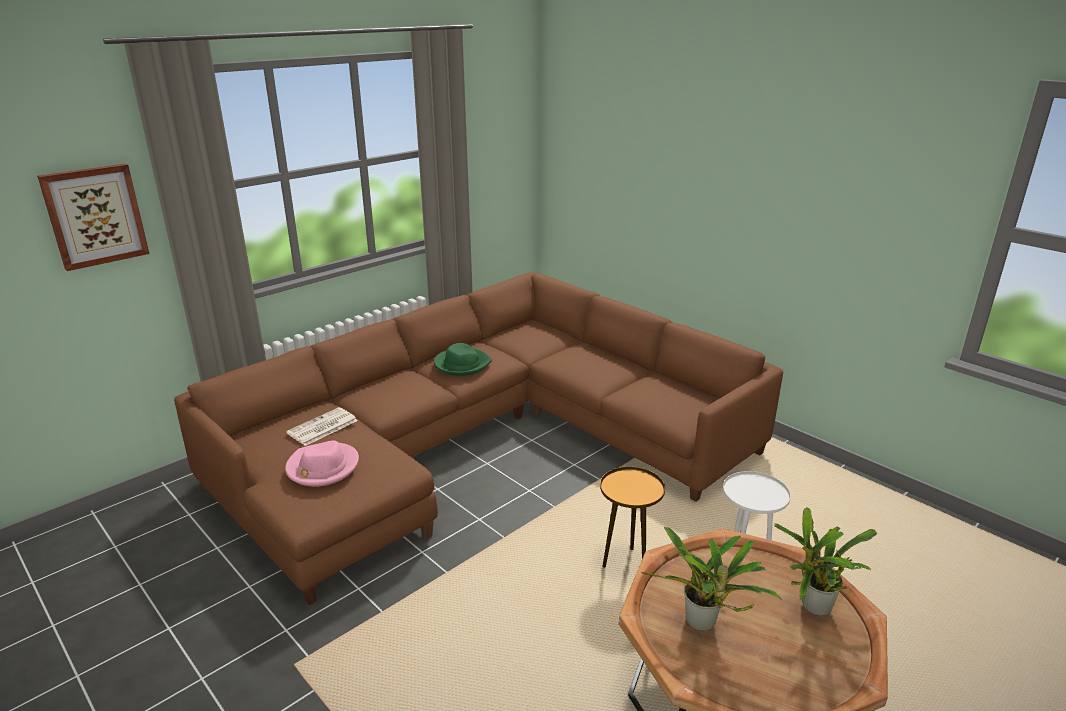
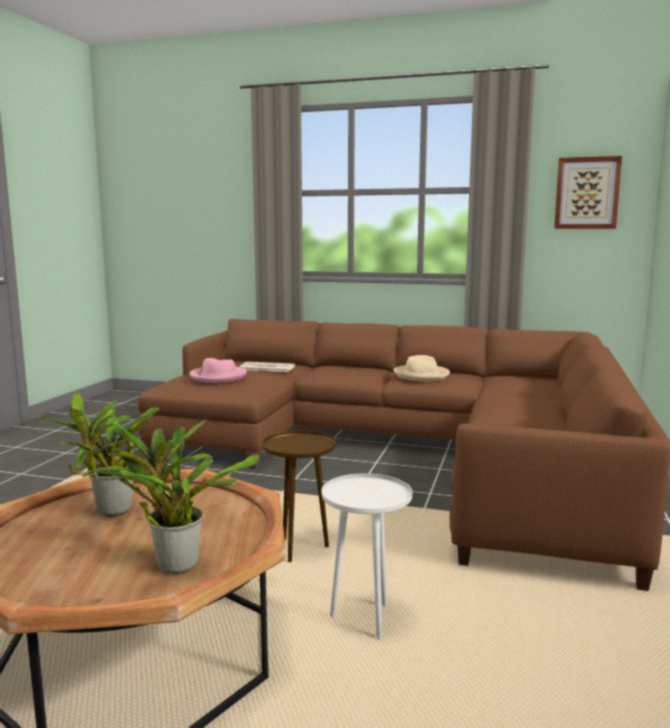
camera: 60 degrees right, 15 degrees down
(95, 216) = (226, 199): picture -> picture (587, 193)
(462, 364) = (421, 375): green hat -> beige hat

